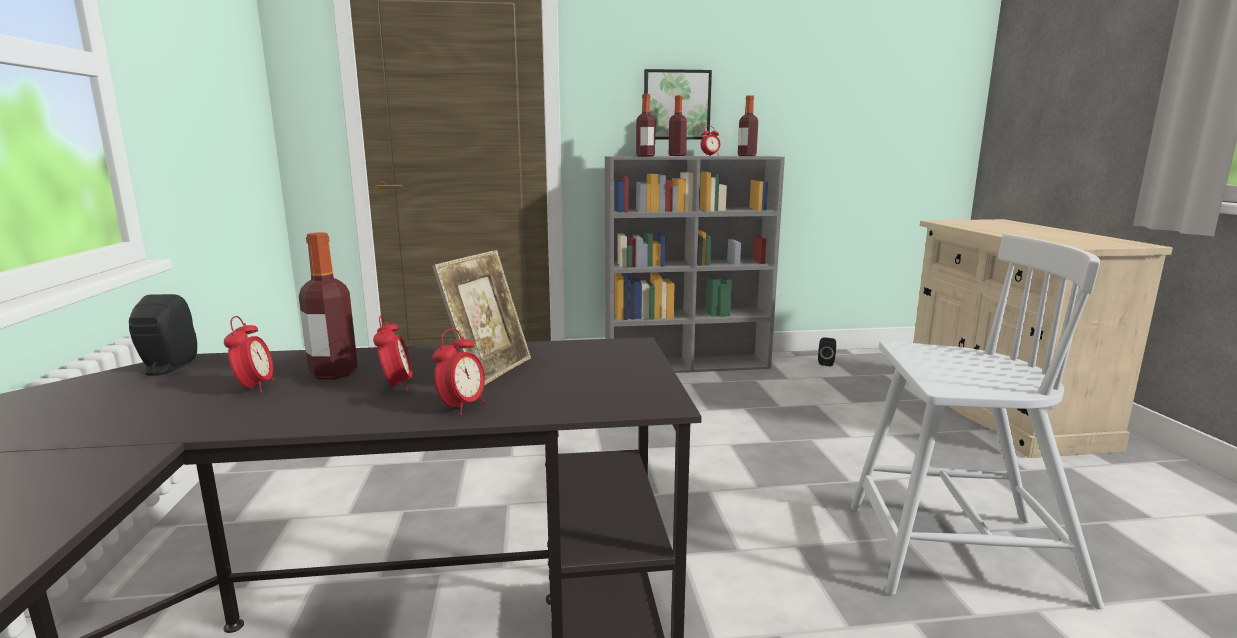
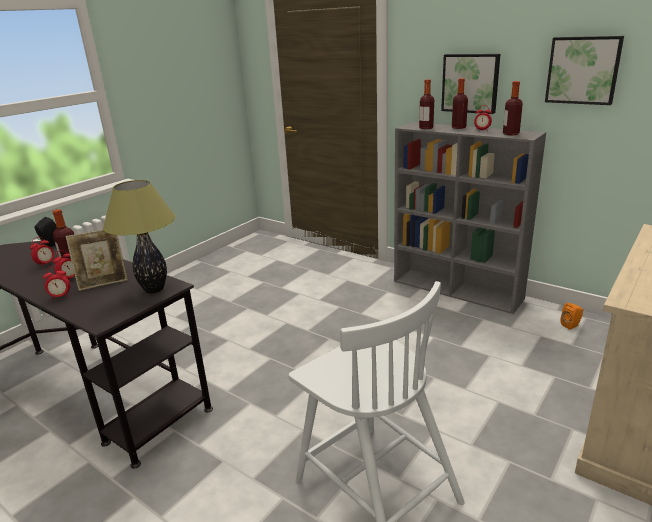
camera: 45 degrees right, 10 degrees up
(613, 354) = (154, 289): none -> table lamp
(795, 89) = (583, 70): none -> picture
(826, 363) = (571, 325): black speaker -> orange speaker

